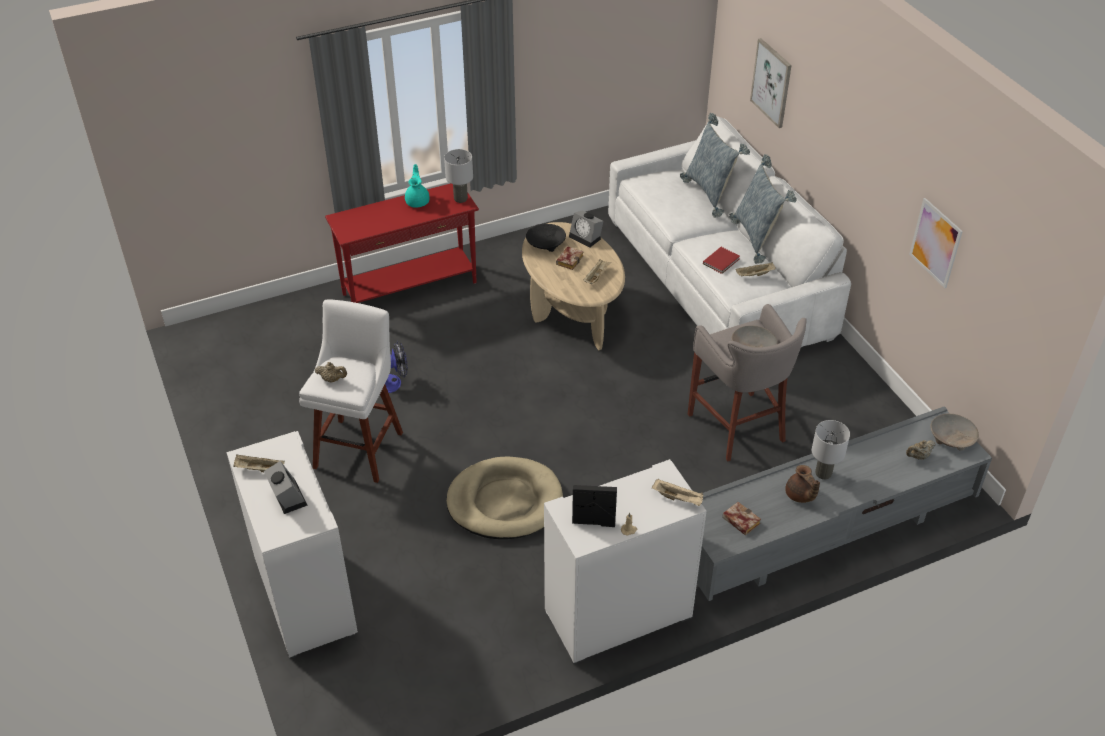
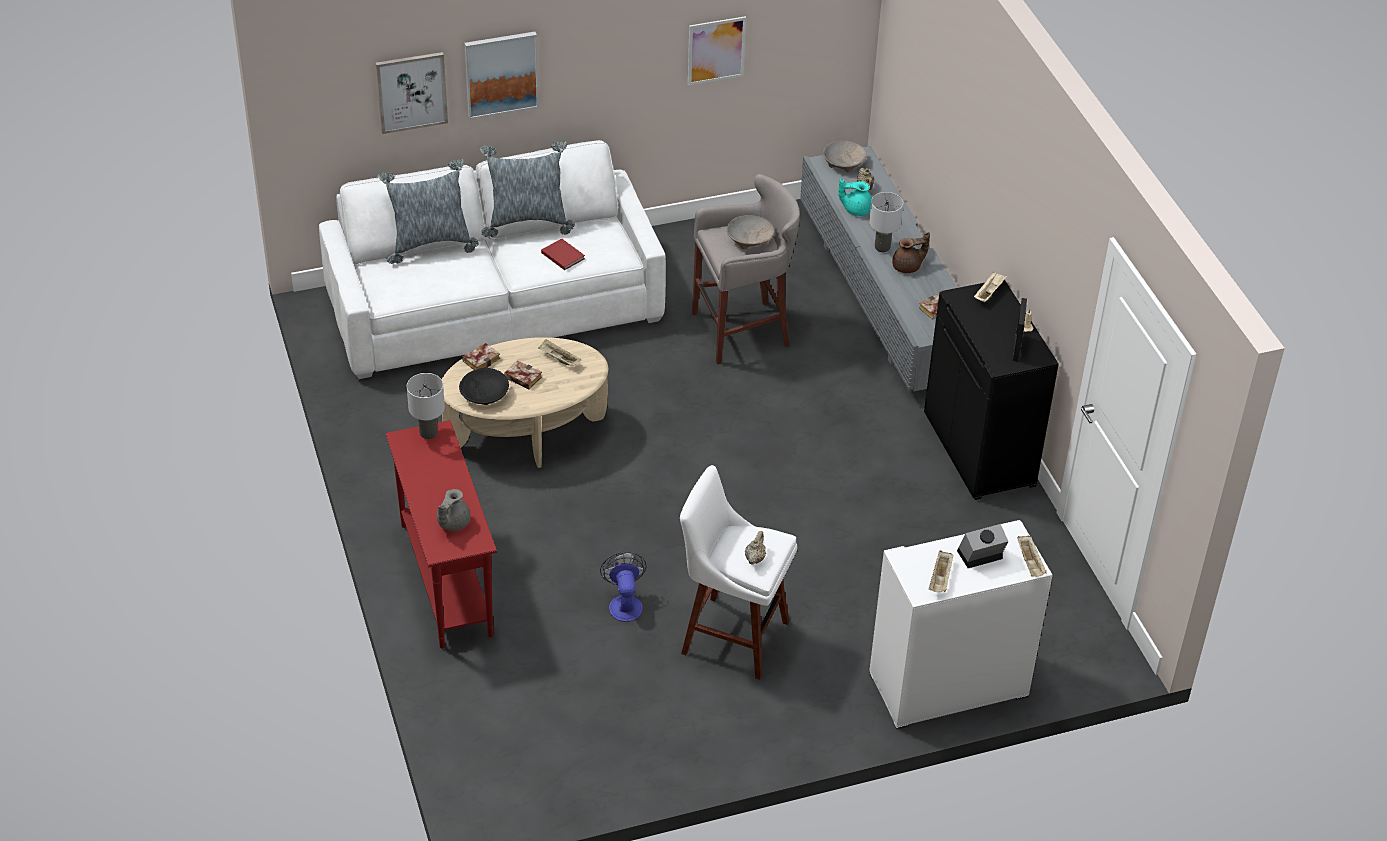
camera: 85 degrees left, 0 degrees up
(367, 221) = (452, 523): none -> grey teapot
(418, 201) = (421, 473): turquoise teapot -> turquoise teapot (856, 209)
(505, 502) = (828, 517): beige dog bed -> none
(586, 237) = (481, 359): alarm clock -> book
(618, 616) = (980, 449): white cabinet -> black cabinet
(754, 275) = (590, 236): beige tray -> beige tray (1030, 563)
(815, 118) = (501, 73): none -> picture

